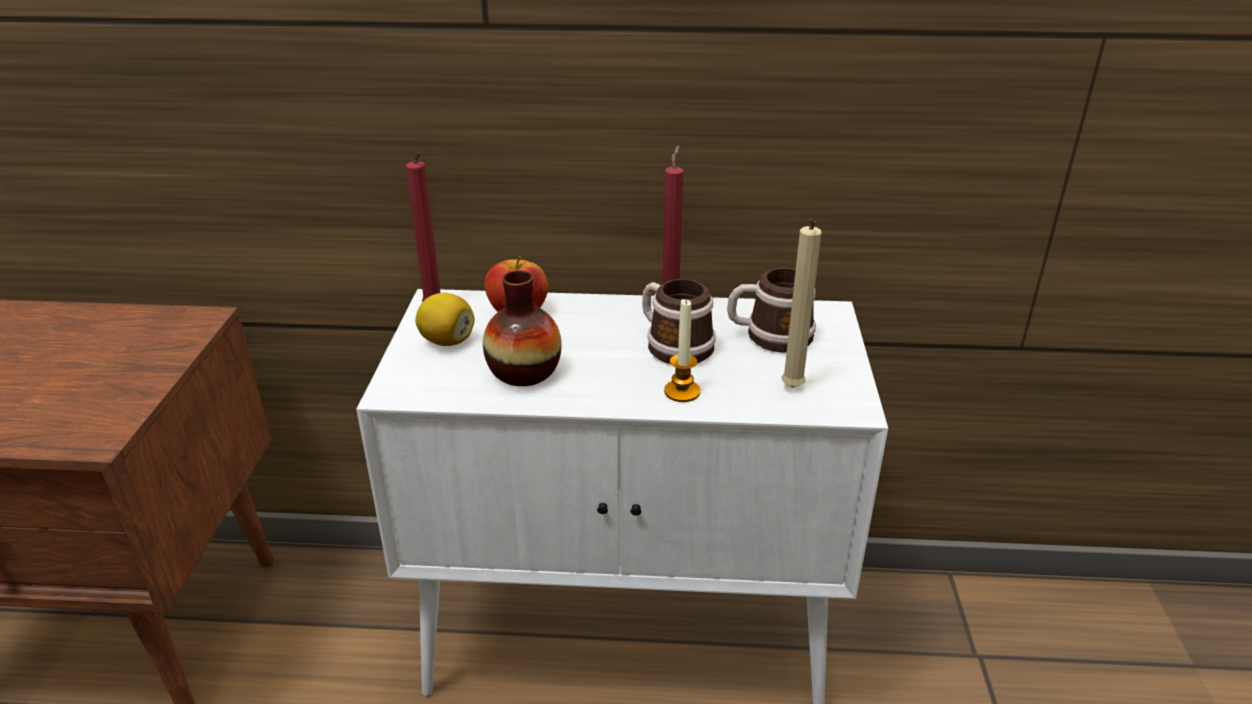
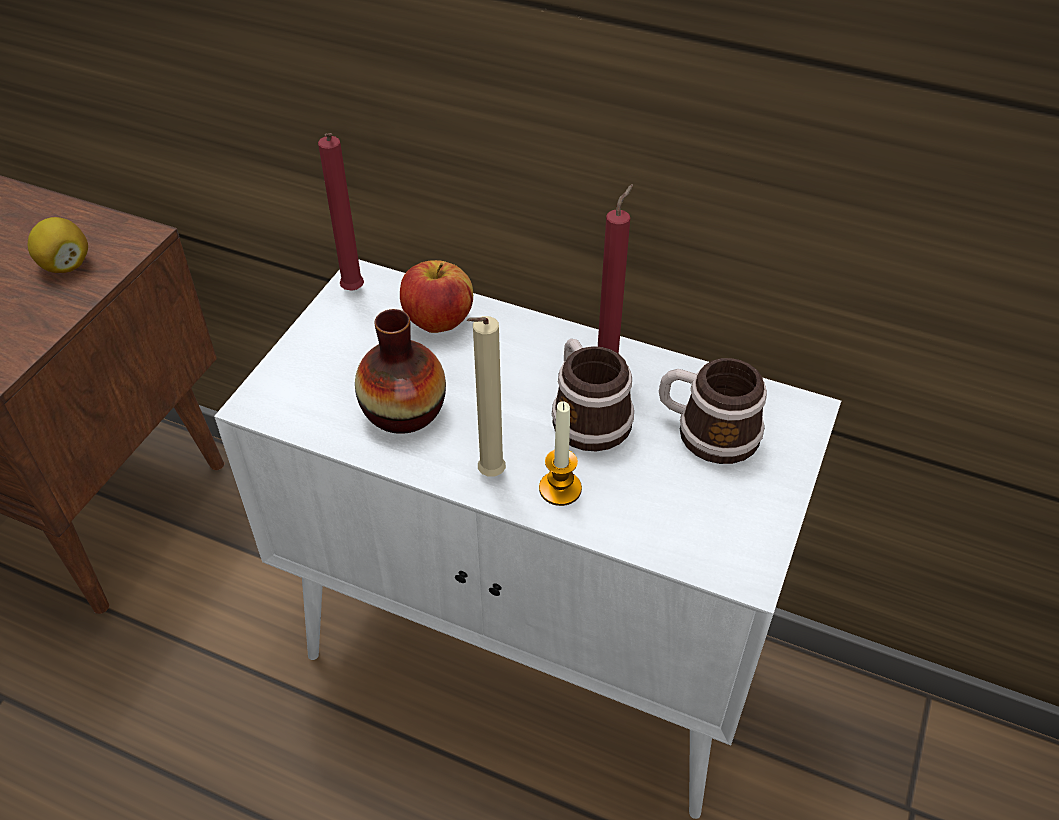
camera: 20 degrees right, 15 degrees up
(447, 341) = (345, 344): lemon -> lemon (65, 265)
(791, 390) = (687, 522): beige candle -> beige candle (488, 476)

